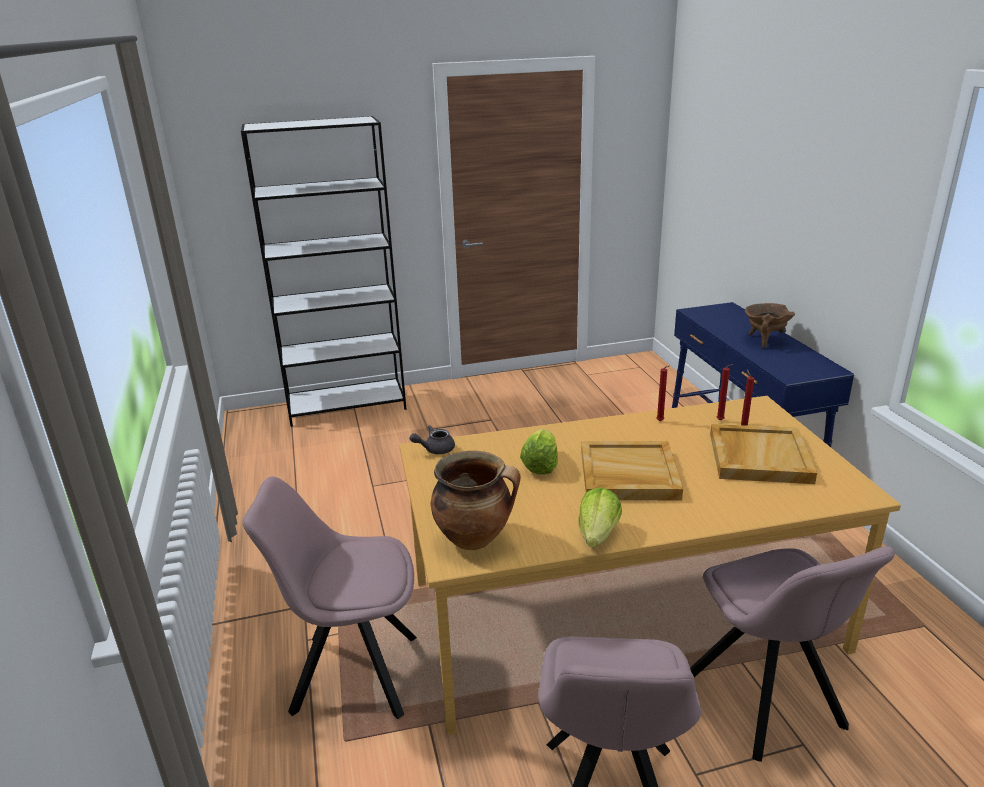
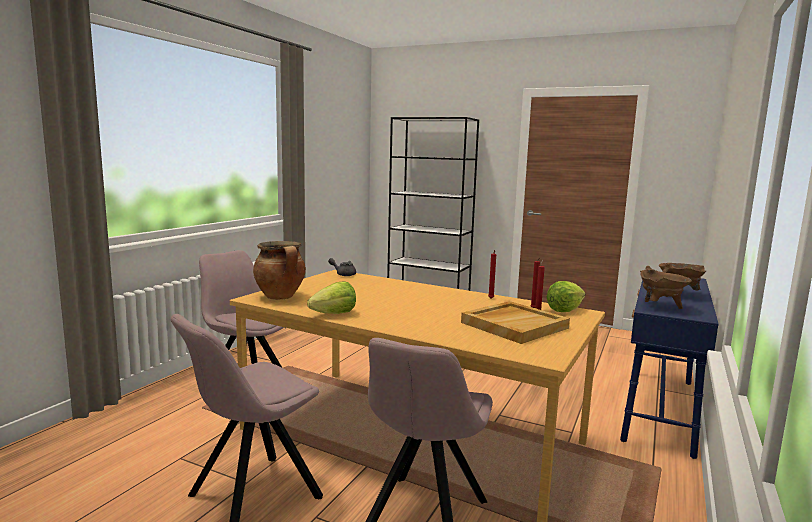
camera: 40 degrees right, 15 degrees down
(540, 465) = (376, 291): lettuce -> lettuce (564, 310)
(628, 475) = (411, 306): beige tray -> none
(788, 368) = (660, 307): none -> brown cooking pot

